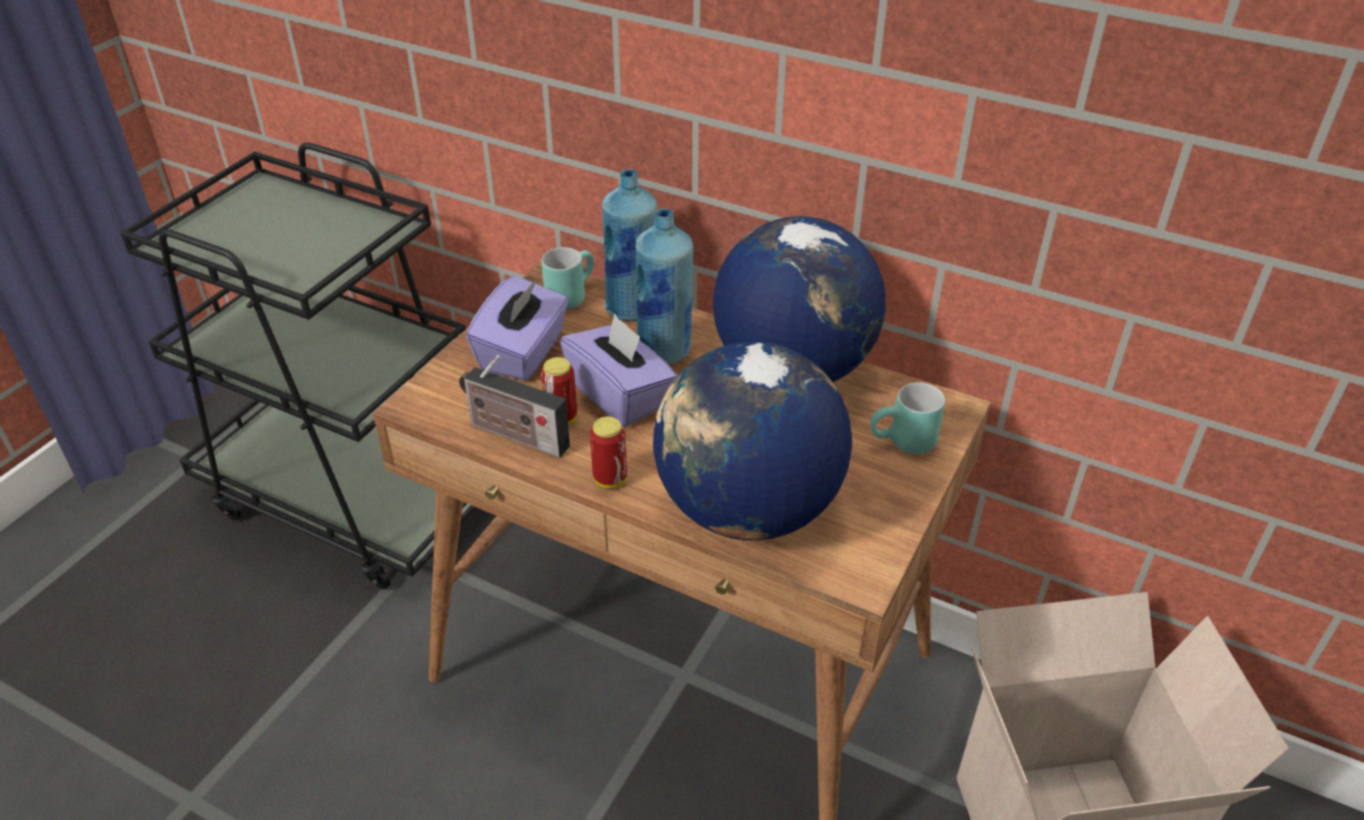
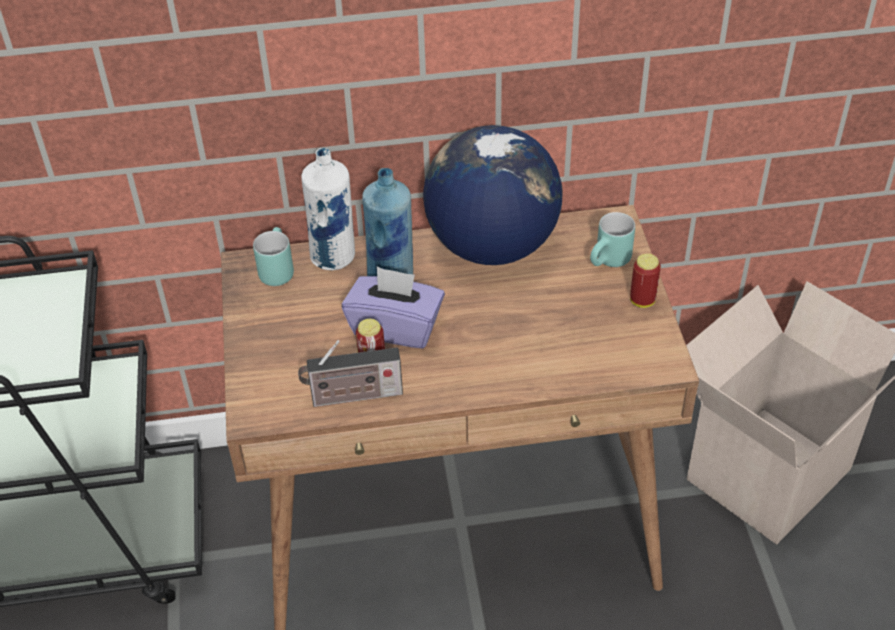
camera: 35 degrees left, 5 degrees up
(523, 353) = (291, 333): purple tissue box -> none
(610, 479) = (452, 390): can -> can (642, 301)
(632, 308) = (334, 257): blue bottle -> white bottle
(746, 509) = (559, 360): globe -> none

